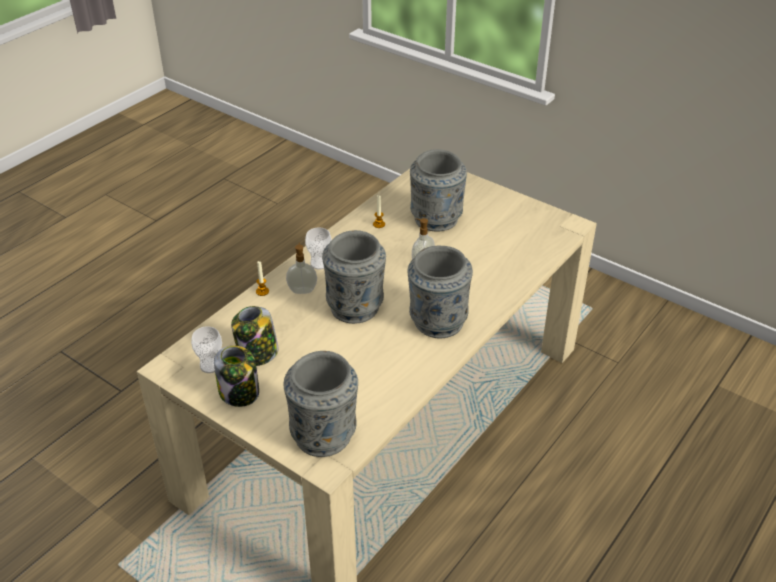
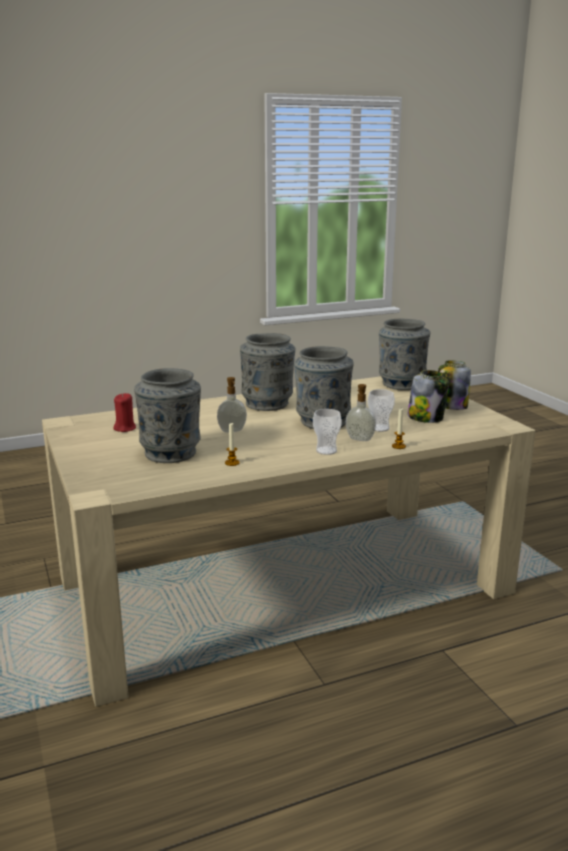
camera: 150 degrees left, 20 degrees down
(210, 365) = (469, 420): cup -> cup (379, 428)
(512, 235) = (125, 428): none -> red candle

